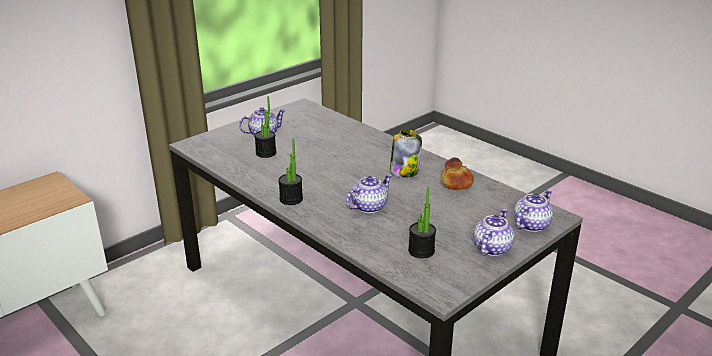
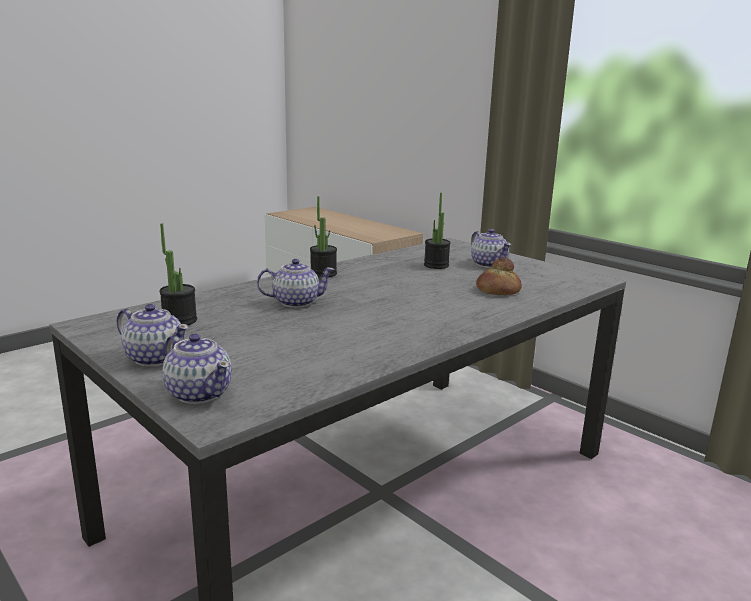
camera: 90 degrees right, 10 degrees down
(368, 207) = (295, 302): teapot -> teapot turned 60 degrees counterclockwise
(404, 171) = (393, 323): jar -> none
(457, 183) = (352, 353): bread -> bread (498, 291)

